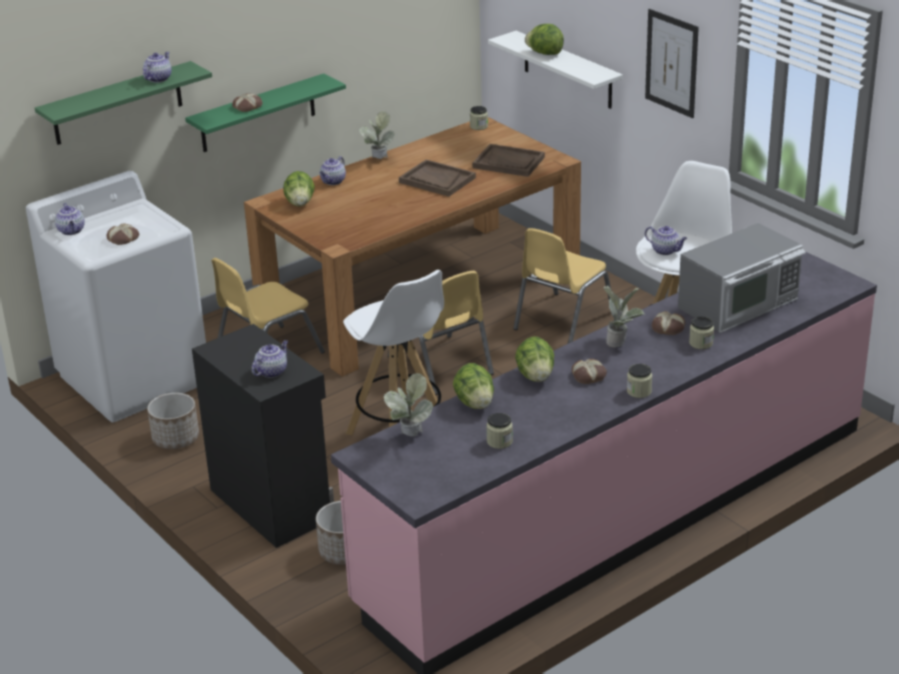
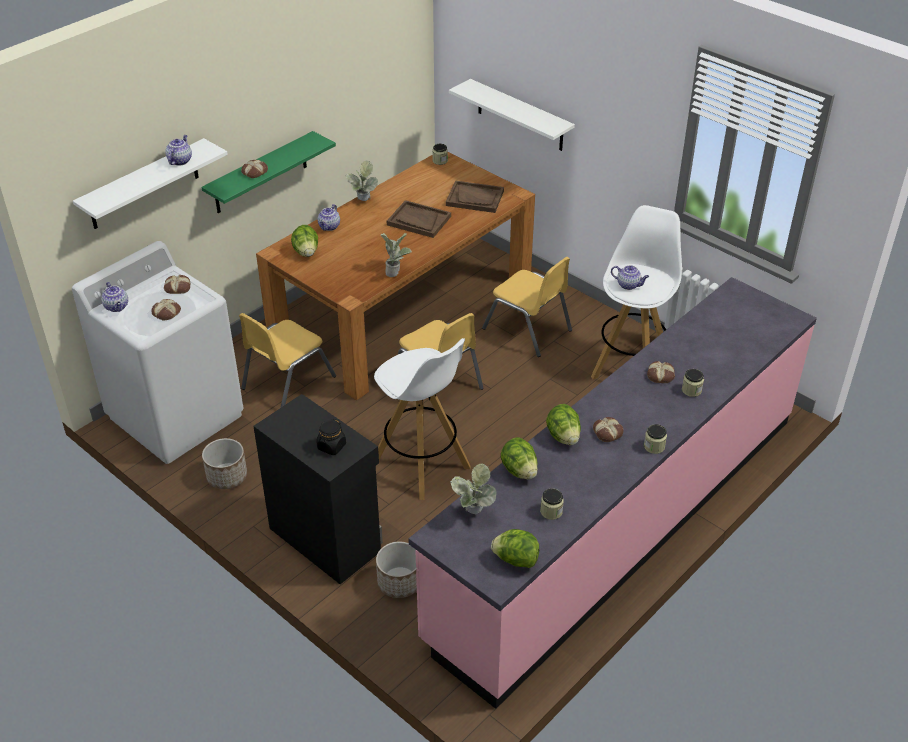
camera: 10 degrees left, 10 degrees up
(117, 104) = (144, 185): green shelf -> white shelf
(142, 217) = (178, 287): none -> bread
(272, 371) = (331, 446): teapot -> black jar
(545, 53) = (502, 103): lettuce -> lettuce (515, 560)
(562, 320) = (527, 329): yellow chair -> yellow chair turned 75 degrees counterclockwise
(621, 342) = (625, 394): potted plant -> potted plant (396, 272)
(671, 63) = (623, 119): picture -> none
(740, 304) = (712, 345): microwave -> none

